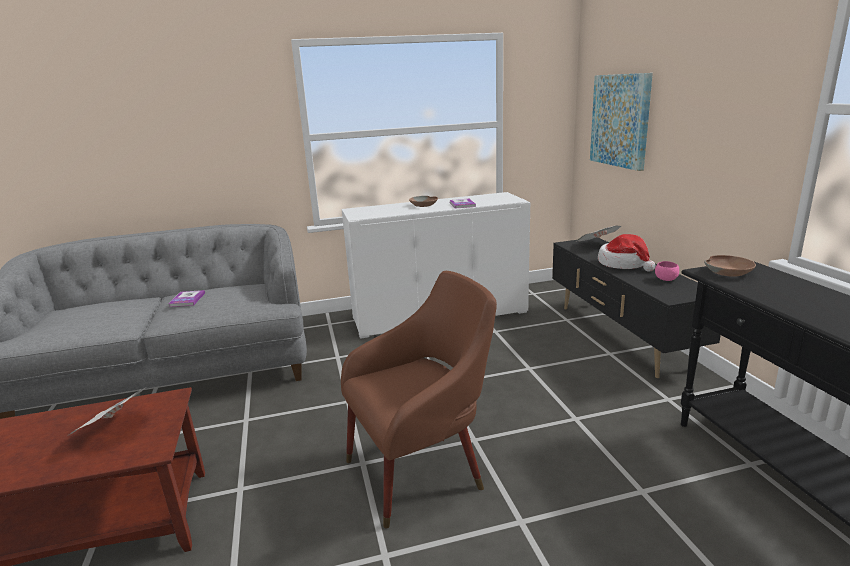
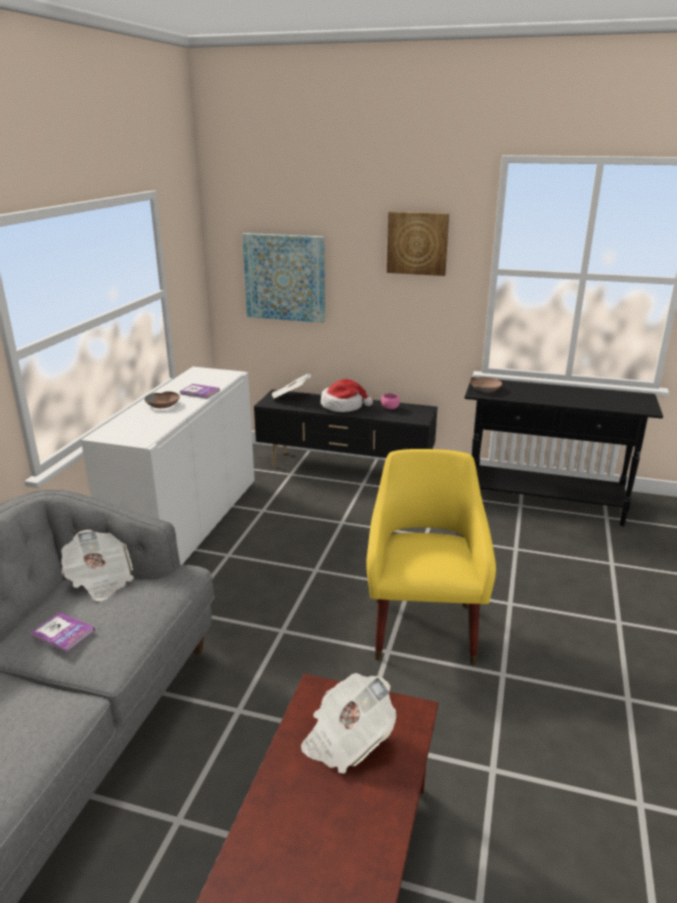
camera: 60 degrees left, 5 degrees up
(249, 288) = (100, 580): none -> newspaper
(421, 470) = (423, 624): brown armchair -> yellow armchair
(734, 72) = (417, 243): none -> picture

